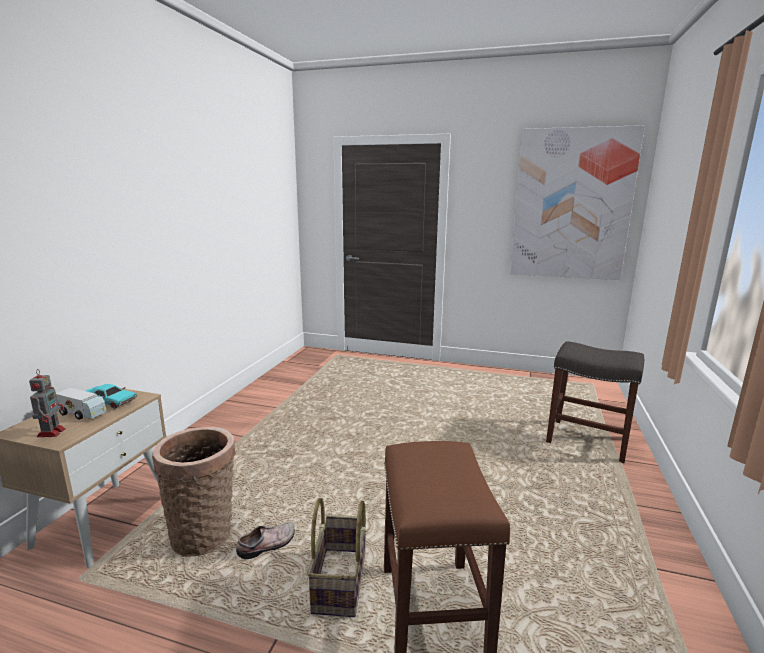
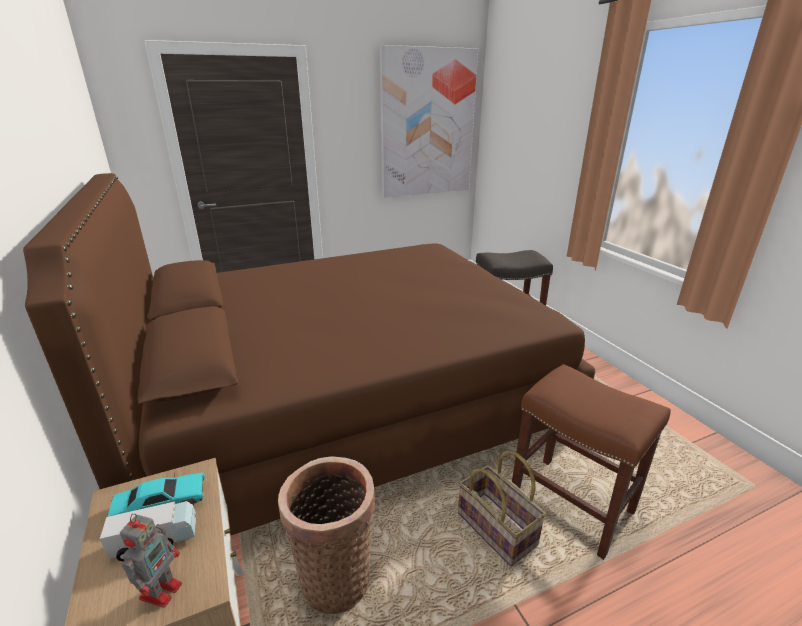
camera: 40 degrees left, 10 degrees up
(52, 432) = (162, 589): toy robot -> toy robot turned 60 degrees clockwise
(268, 545) = (407, 542): shoe -> none
(357, 437) = (349, 402): none -> brown bed

